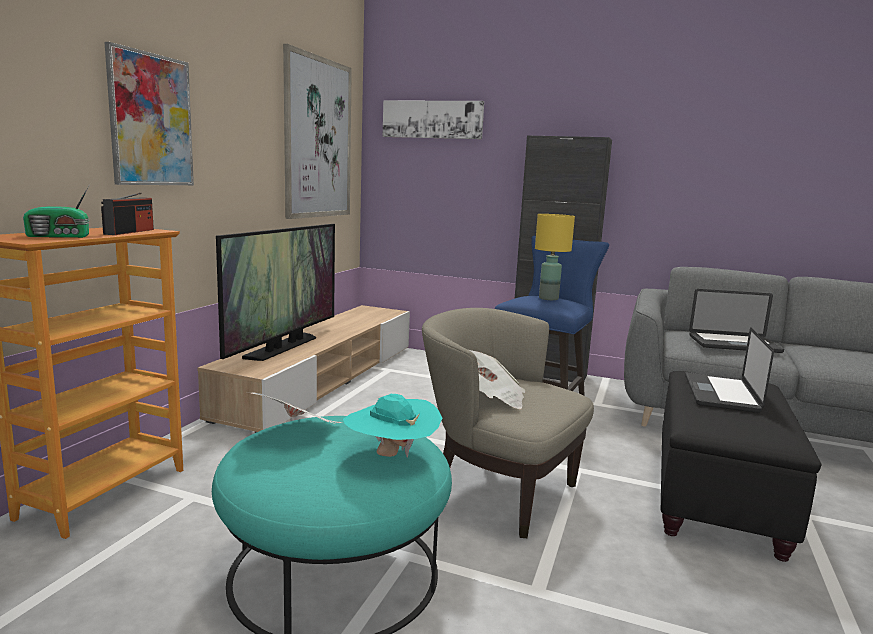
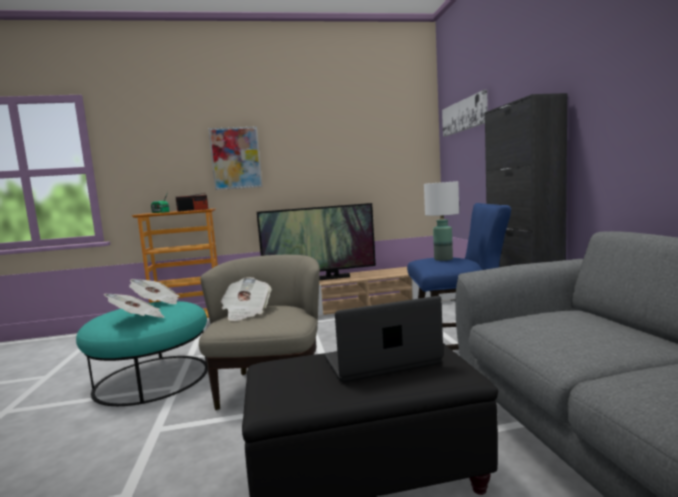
camera: 60 degrees right, 5 degrees down
(318, 138) = (379, 148): picture -> none
(391, 455) = (138, 319): turquoise hat -> newspaper
(548, 298) = (442, 259): yellow table lamp -> white table lamp
(734, 344) = (561, 331): laptop -> none

